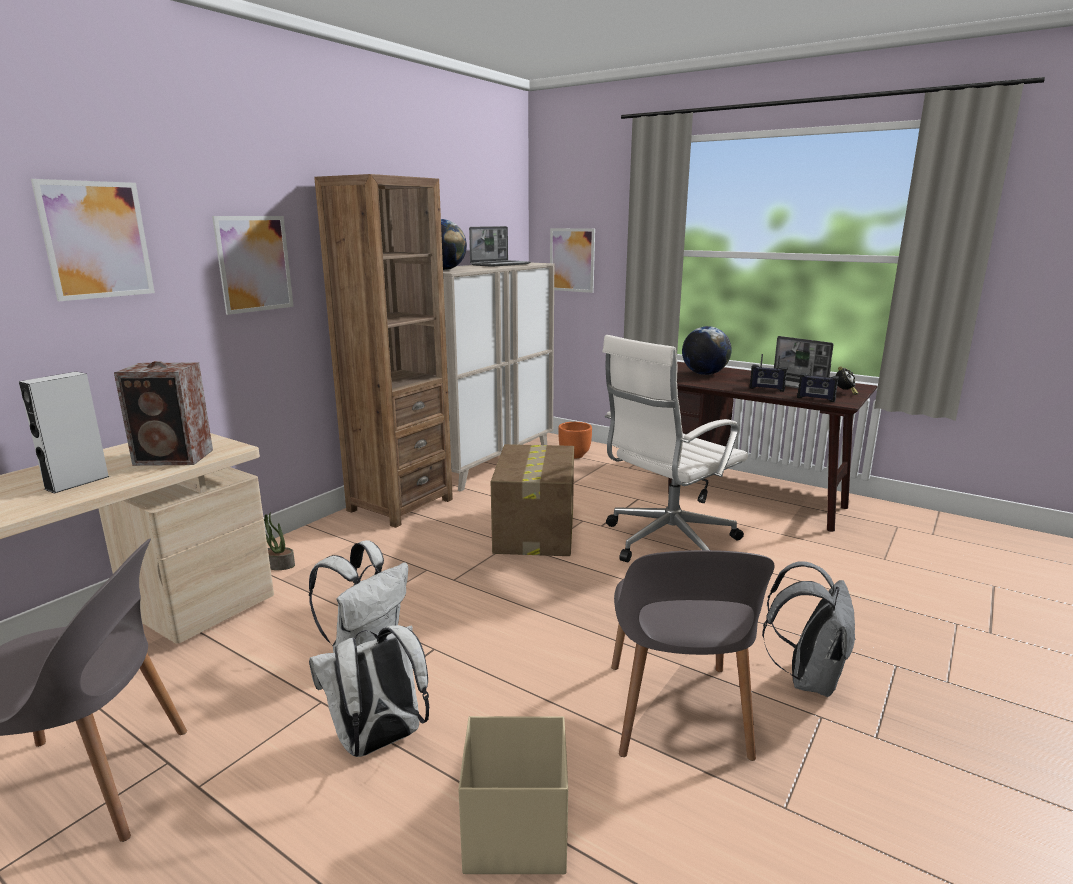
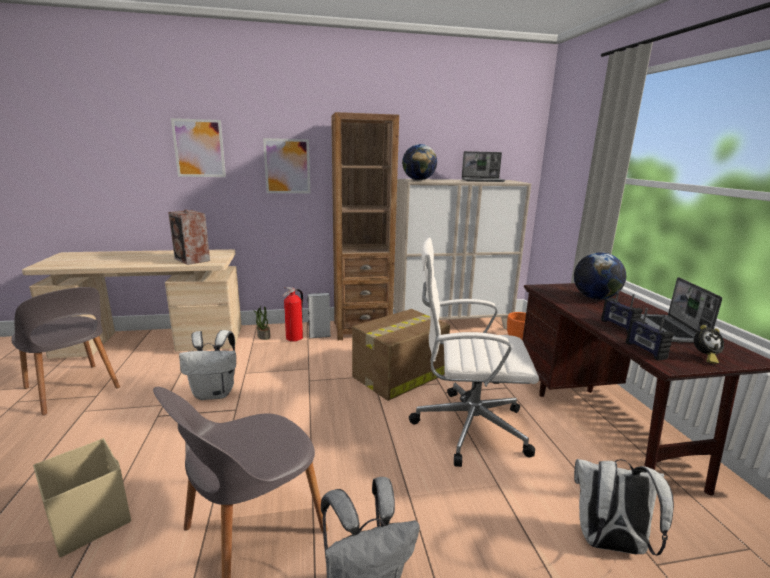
camera: 45 degrees right, 0 degrees up
(77, 482) = (145, 260): grey speaker -> grey speaker (319, 335)
(332, 548) = (295, 338): none -> fire extinguisher
(379, 742) = (142, 437): white backpack -> white backpack (608, 544)
(572, 260) = (562, 182): picture -> none

